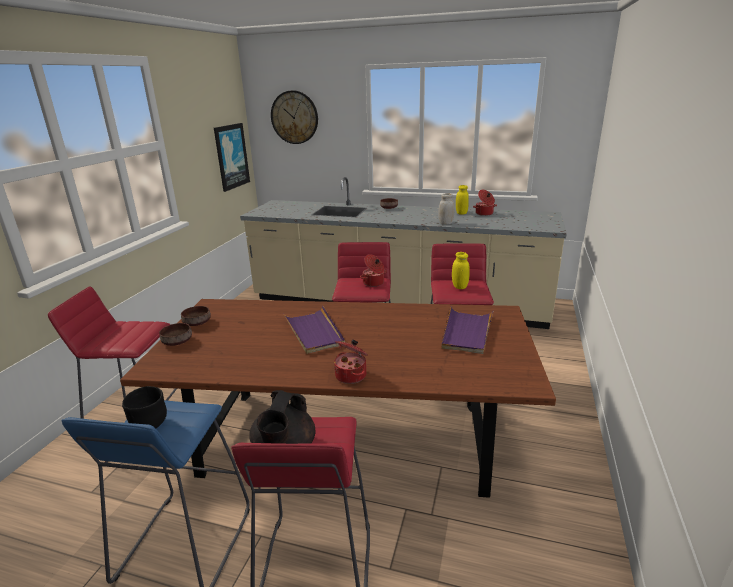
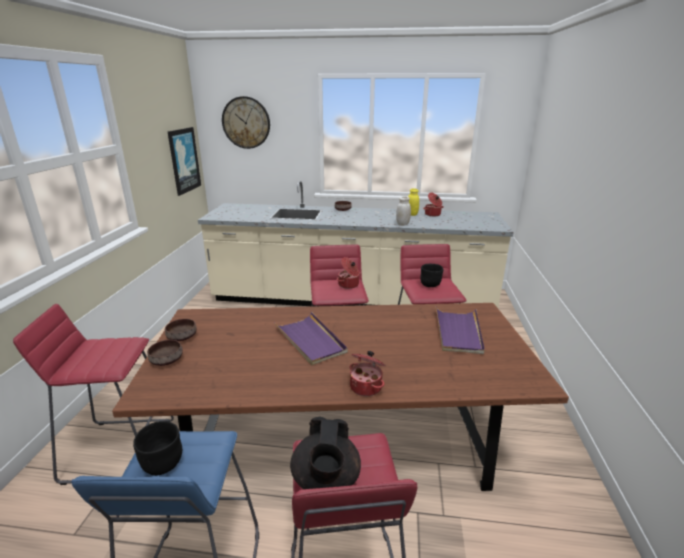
camera: 10 degrees left, 0 degrees up
(459, 286) = (431, 285): yellow jar -> black bowl

